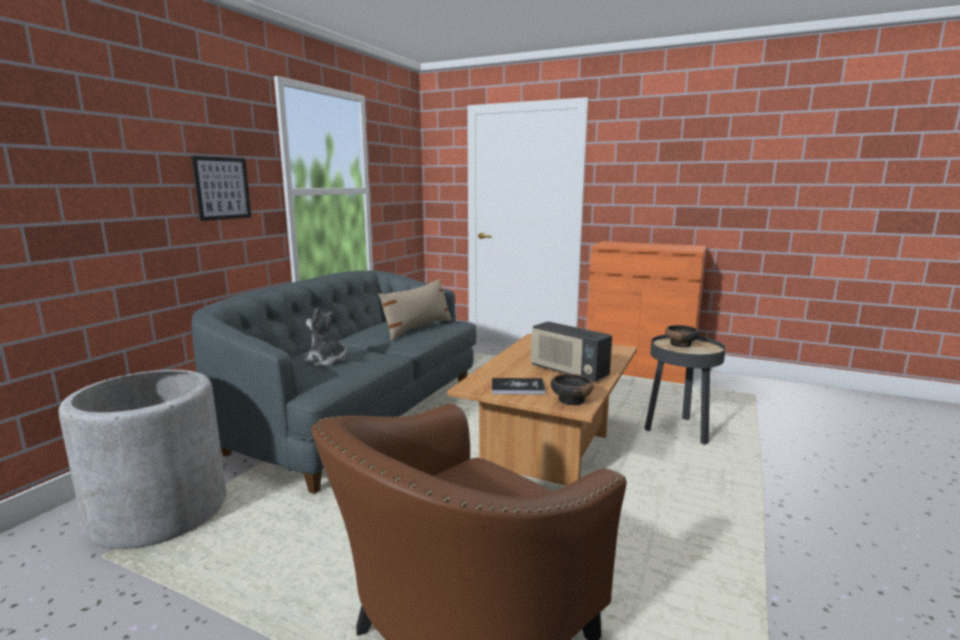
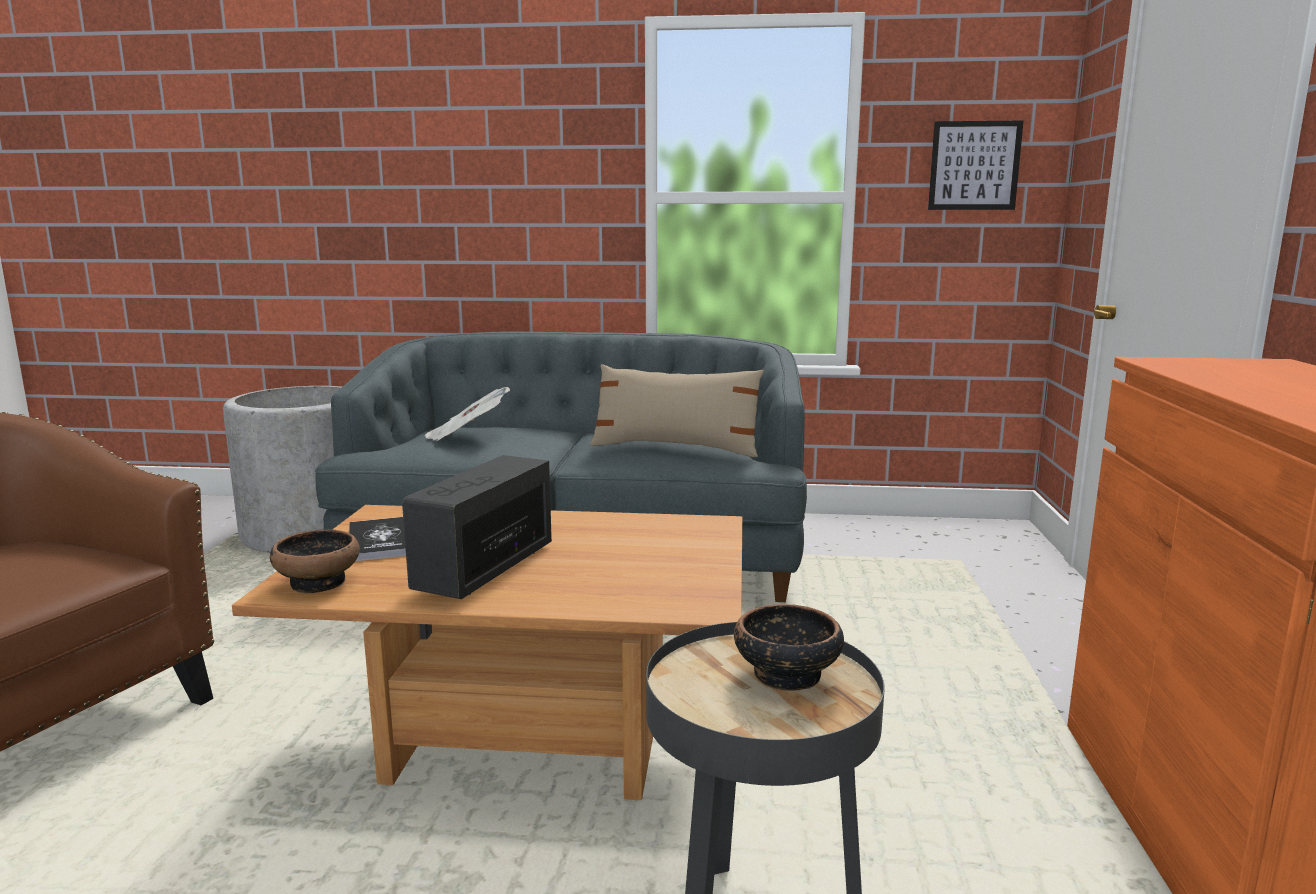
camera: 70 degrees right, 0 degrees up
(222, 188) = (532, 191): picture -> picture (974, 166)
(326, 361) = (467, 437): plush toy -> newspaper

